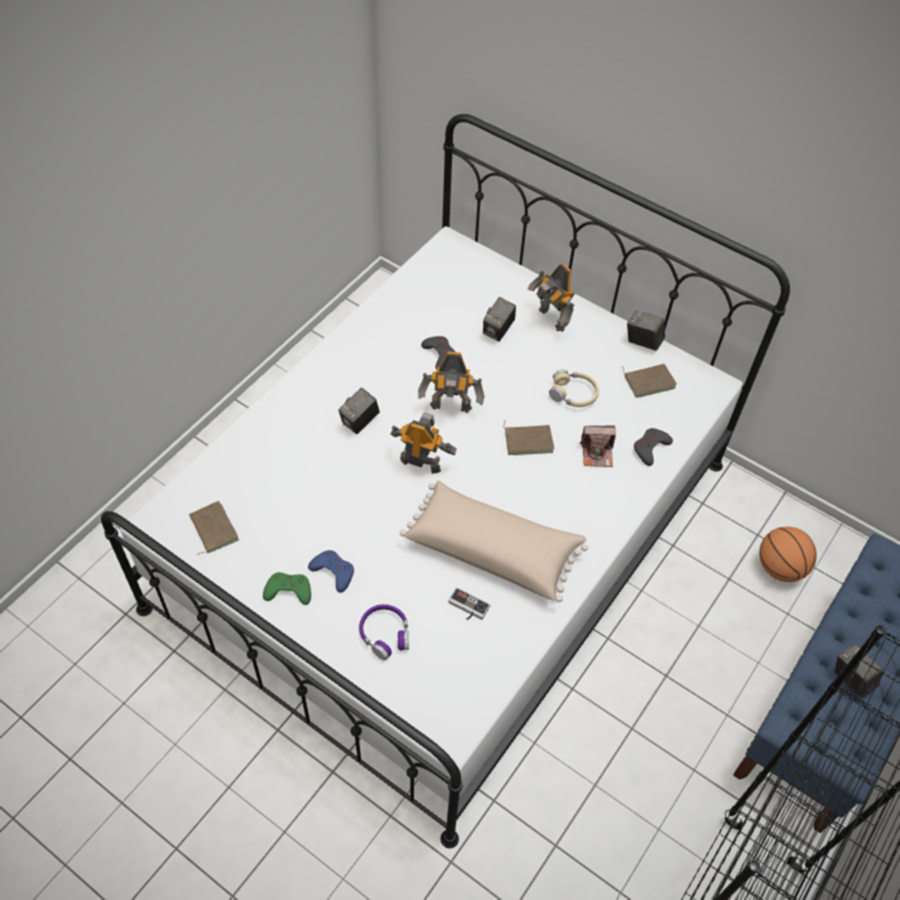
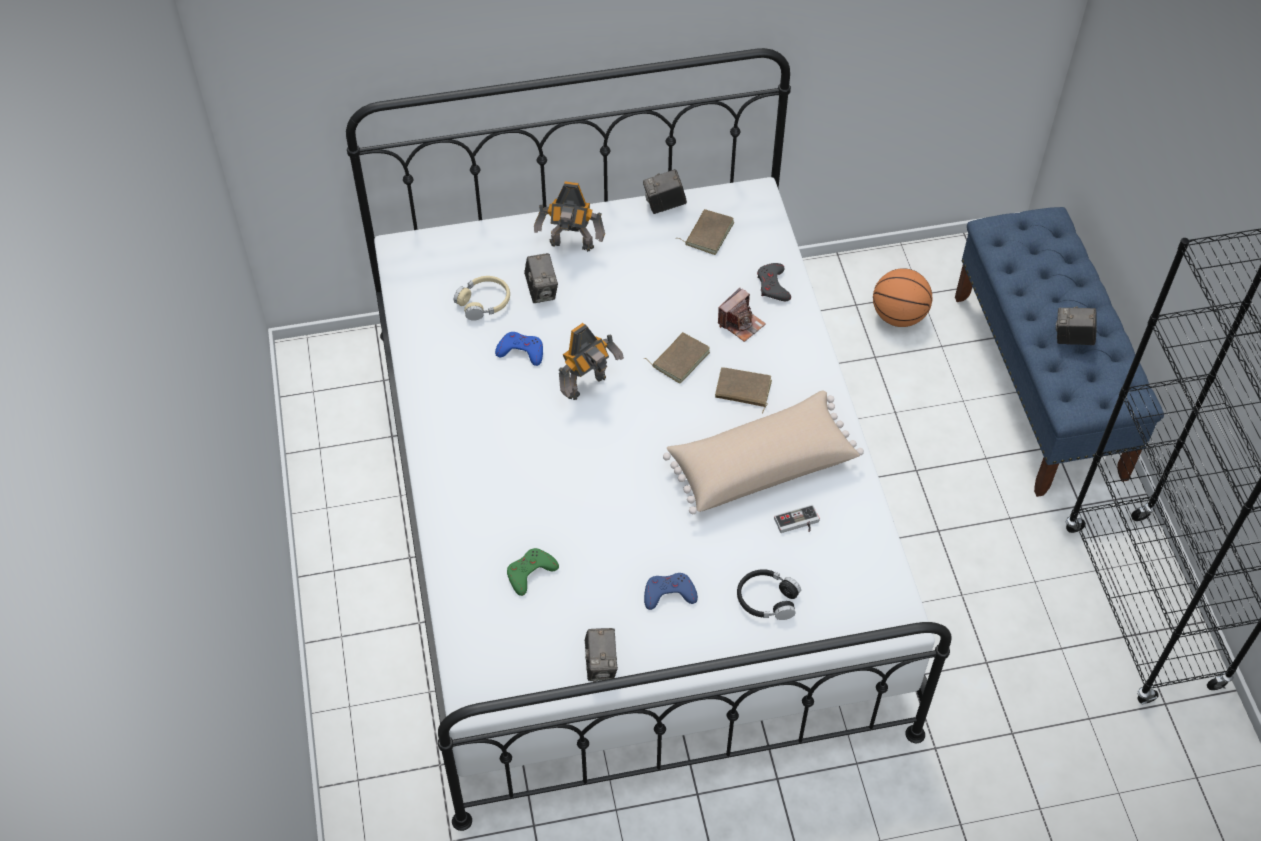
camera: 45 degrees left, 0 degrees up
(212, 529) = (530, 655): brown book -> brown book (742, 391)
(288, 590) = (655, 640): green game controller -> green game controller (530, 573)
(360, 422) = (531, 463): camera -> camera (601, 665)
(385, 634) = (767, 599): purple headphones -> black headphones
(420, 463) = (622, 450): toy robot -> none
(439, 354) = (521, 351): grey game controller -> blue game controller
(573, 394) = (666, 292): beige headphones -> beige headphones (484, 302)

